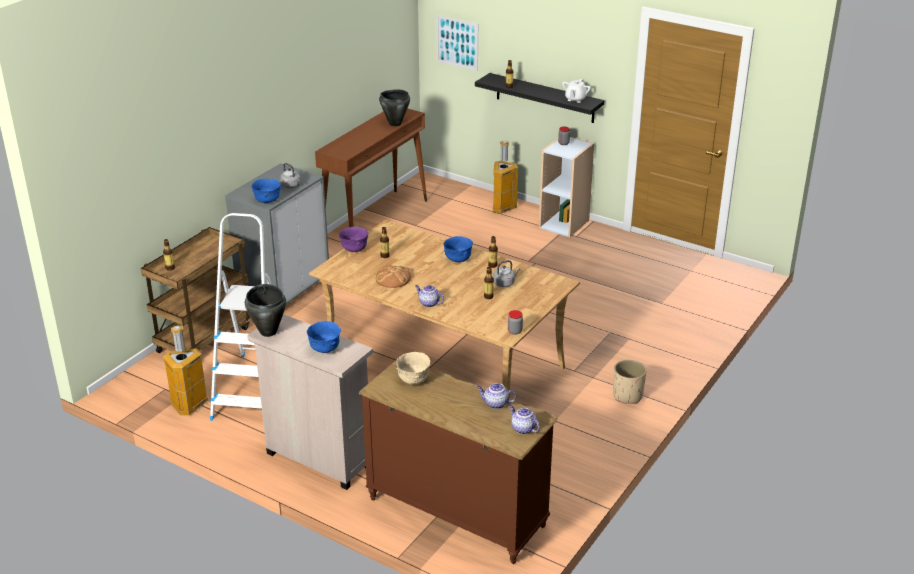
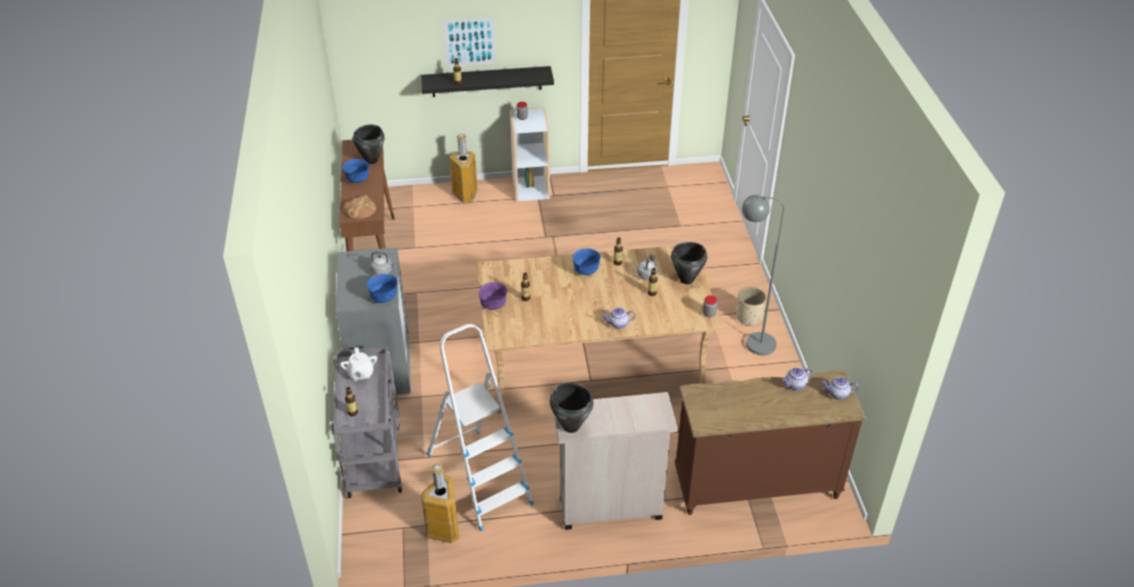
camera: 40 degrees left, 10 degrees up
(204, 338) = (373, 458): brown cart -> grey cart
(325, 349) = (636, 415): blue bowl -> blue bowl (357, 180)
(393, 278) = (561, 316): bread -> bread (360, 209)
(413, 380) = (718, 401): beige bowl -> none
(457, 42) = (378, 55): picture -> picture (469, 41)
(532, 301) = (686, 279): none -> black cooking pot
(575, 99) = (528, 74): white teapot -> white teapot (361, 373)
(601, 415) = (751, 344): none -> grey floor lamp

